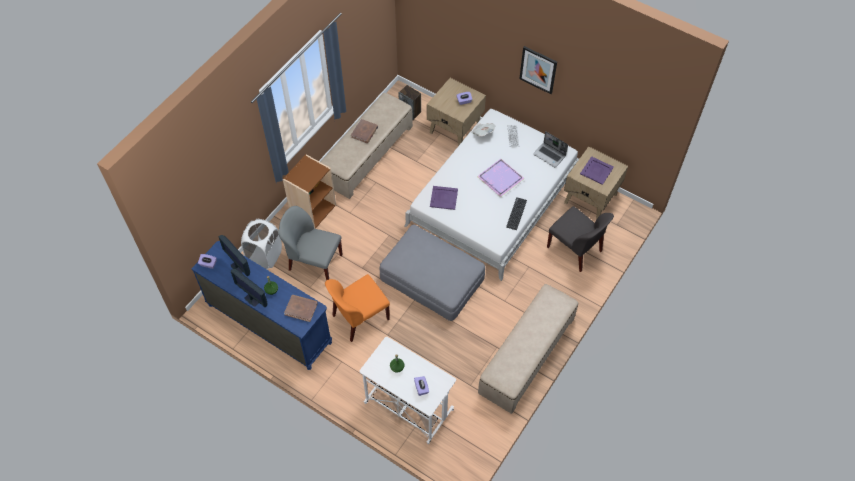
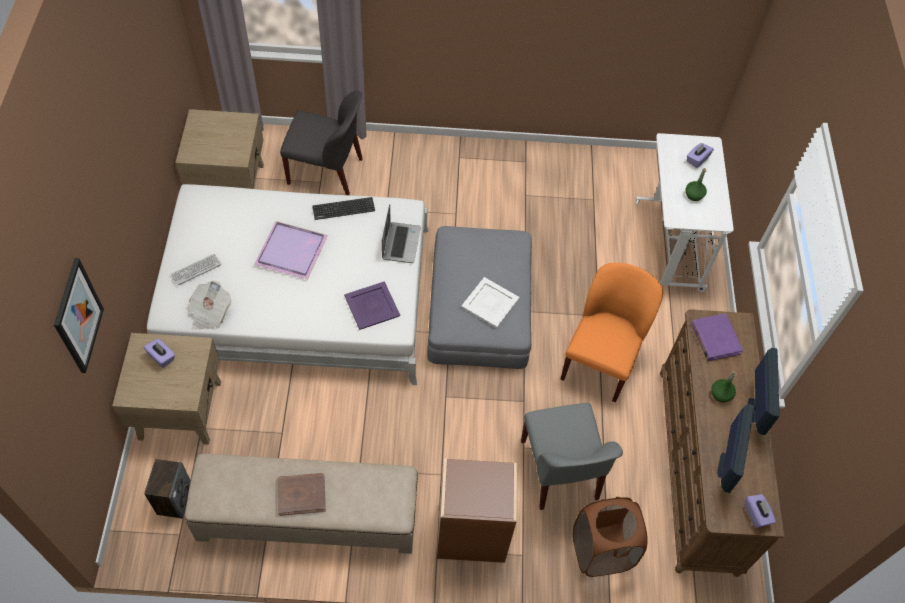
camera: 125 degrees left, 0 degrees up
(265, 256) = (601, 551): white laundry basket -> brown laundry basket
(269, 324) = (697, 470): blue dresser -> brown dresser
(301, 308) = (715, 339): brown book -> purple book
(359, 318) = (600, 361): orange chair -> orange chair turned 90 degrees counterclockwise
(415, 257) = (491, 302): none -> white tray
(527, 355) = (514, 162): beige bench -> none
(538, 69) = (121, 172): picture -> picture (78, 316)
(549, 155) = (212, 209): laptop -> laptop (400, 242)
(575, 250) = (327, 171): grey chair -> grey chair turned 90 degrees clockwise
(596, 170) = (217, 138): purple tray -> none

